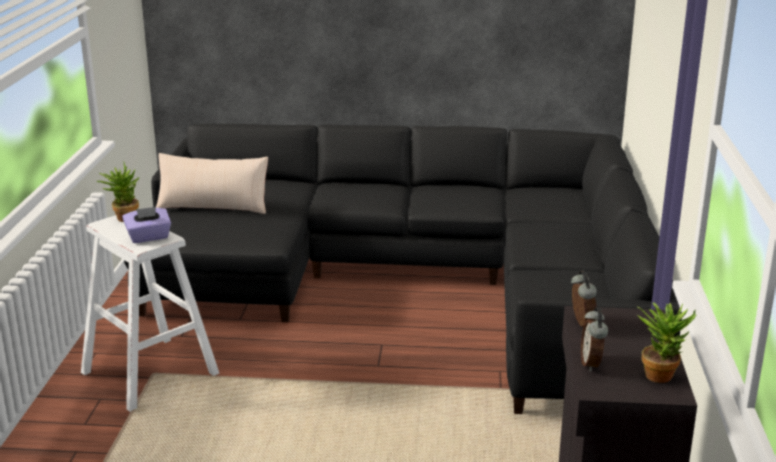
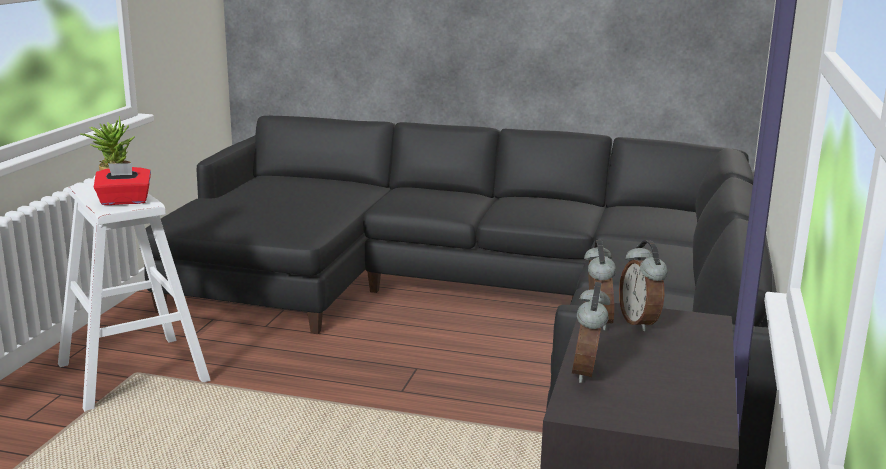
camera: 10 degrees right, 5 degrees down
(148, 237) = (124, 201): purple tissue box -> red tissue box
(213, 206) = (259, 198): beige pillow -> none
(609, 321) = (640, 322): none -> alarm clock
(661, 373) = (694, 397): potted plant -> none

